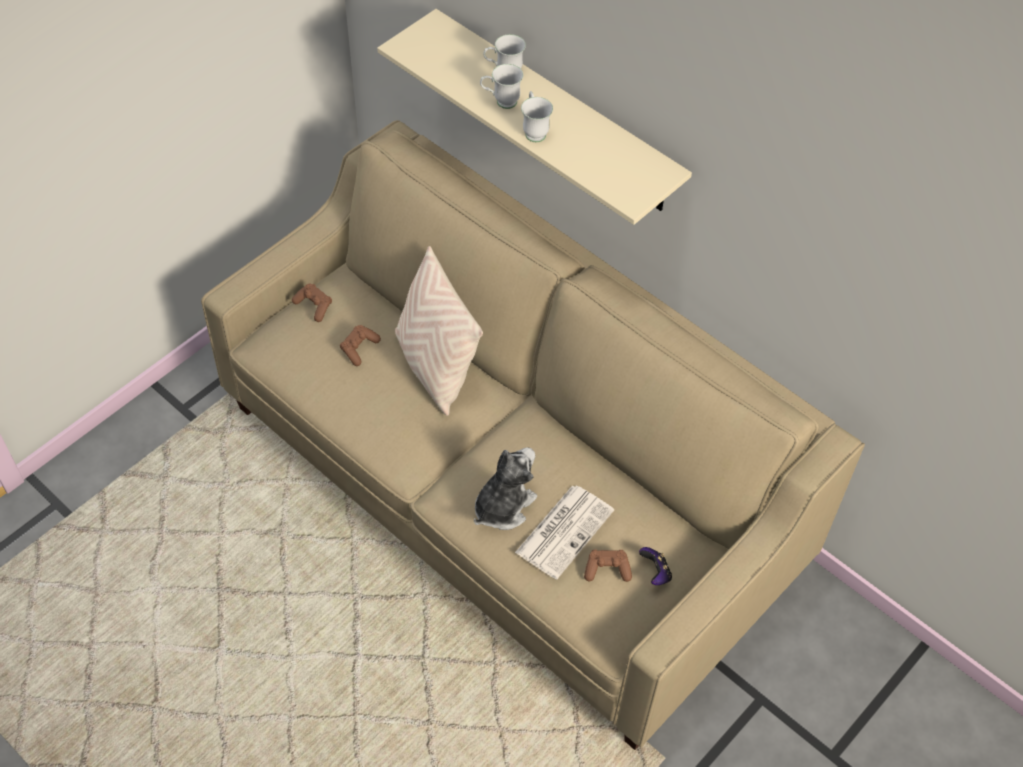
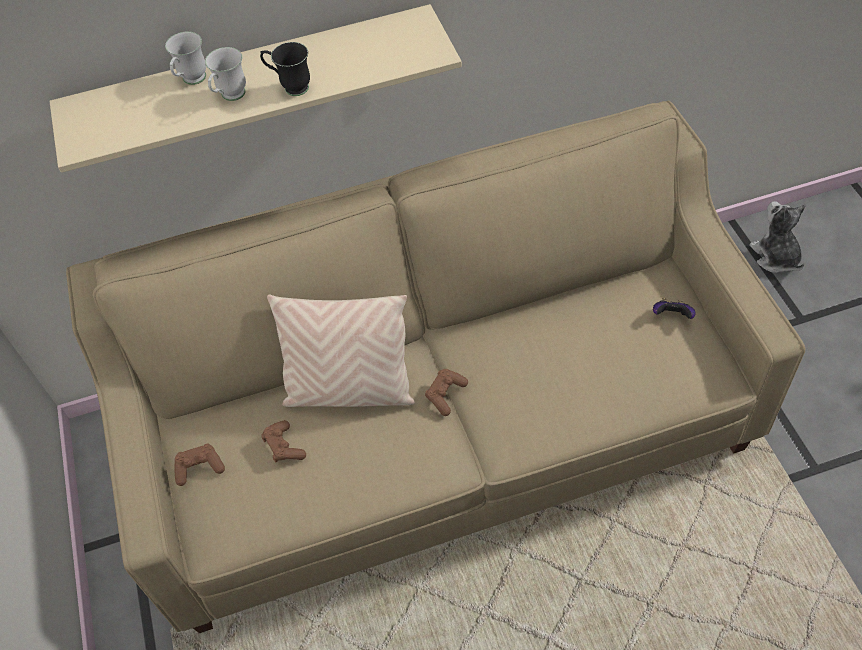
camera: 55 degrees left, 0 degrees up
(503, 506) = (542, 401): plush toy -> plush toy (775, 257)
(534, 131) = (290, 87): white mug -> black mug
(564, 530) = (596, 363): newspaper -> none
(607, 569) = (652, 349): brown game controller -> brown game controller (445, 395)

